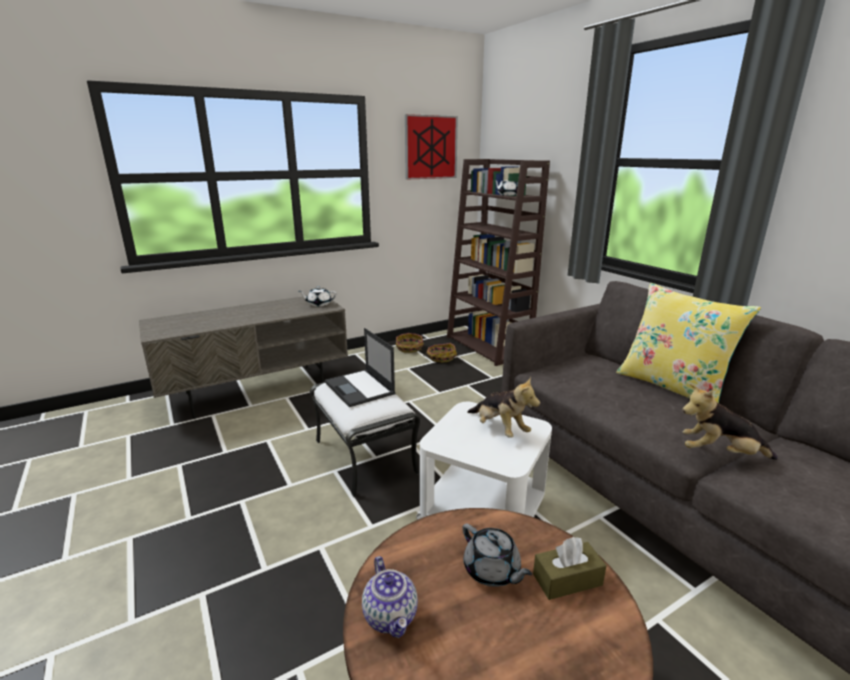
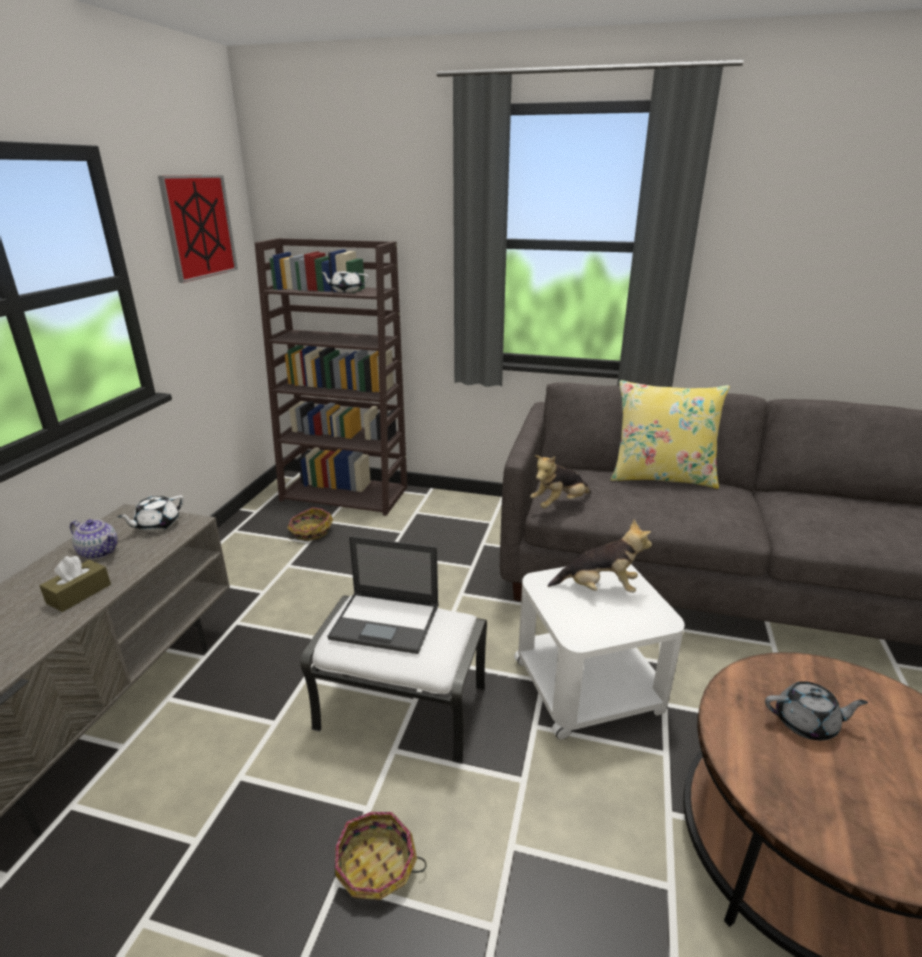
camera: 45 degrees left, 5 degrees up
(391, 616) = (830, 825): teapot -> teapot (100, 552)
(409, 348) = (251, 536): basket -> basket (376, 867)
(567, 579) = (841, 690): brown tissue box -> brown tissue box (79, 594)
(719, 454) = (768, 524): plush toy -> plush toy (559, 504)

